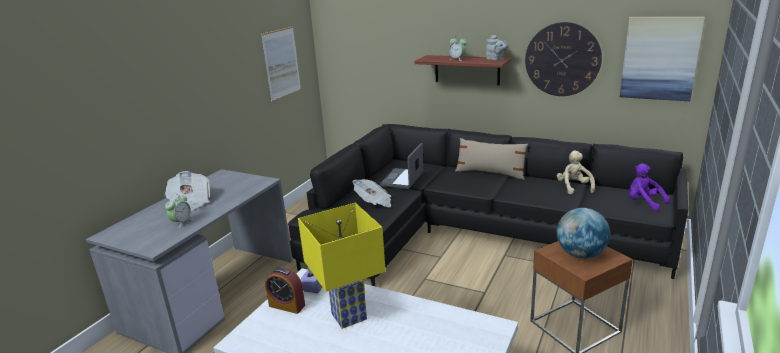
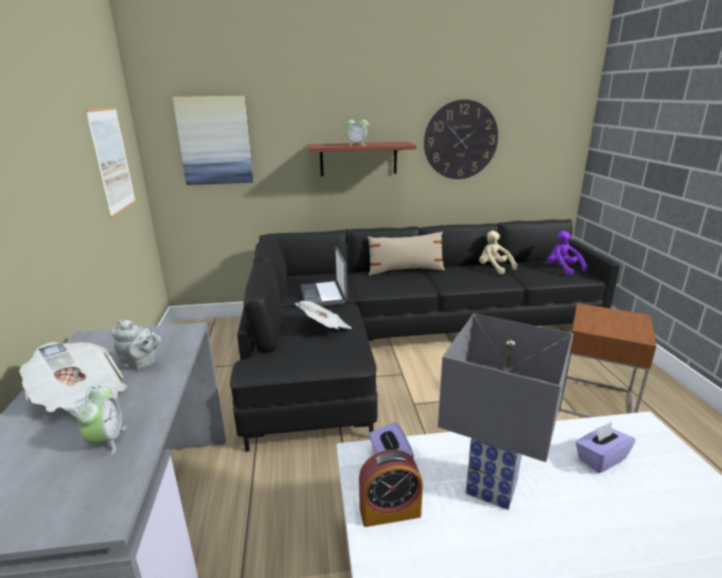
camera: 35 degrees left, 0 degrees up
(348, 317) = (492, 488): yellow table lamp -> grey table lamp
(433, 330) = (600, 458): none -> purple tissue box
(495, 59) = (398, 142): grey teapot -> grey teapot (141, 364)
(580, 254) = (612, 322): globe -> none
(643, 202) = (562, 269): purple plush toy -> purple plush toy turned 45 degrees clockwise
(659, 58) = (546, 133): picture -> picture (215, 141)

